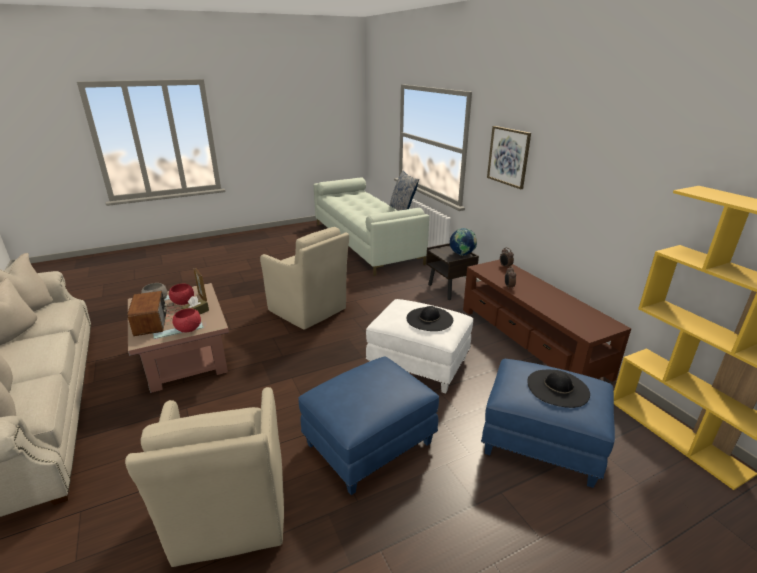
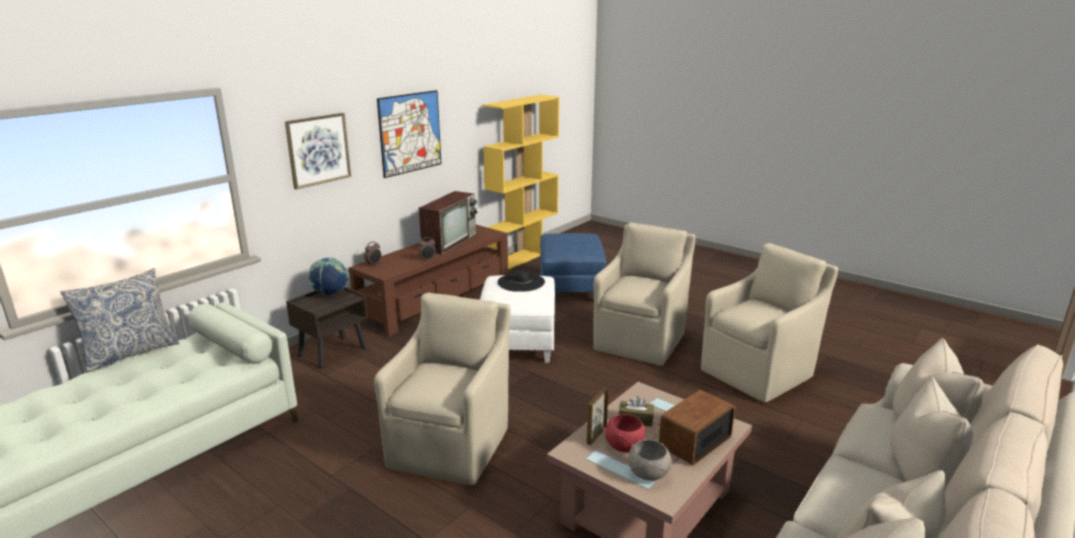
camera: 115 degrees left, 5 degrees down
(189, 329) = (670, 404): red bowl -> none
(369, 445) = (641, 340): blue ottoman -> beige armchair
(557, 388) = (572, 239): black hat -> none
(559, 304) = (449, 241): none -> television
(586, 178) = (410, 133): none -> picture

